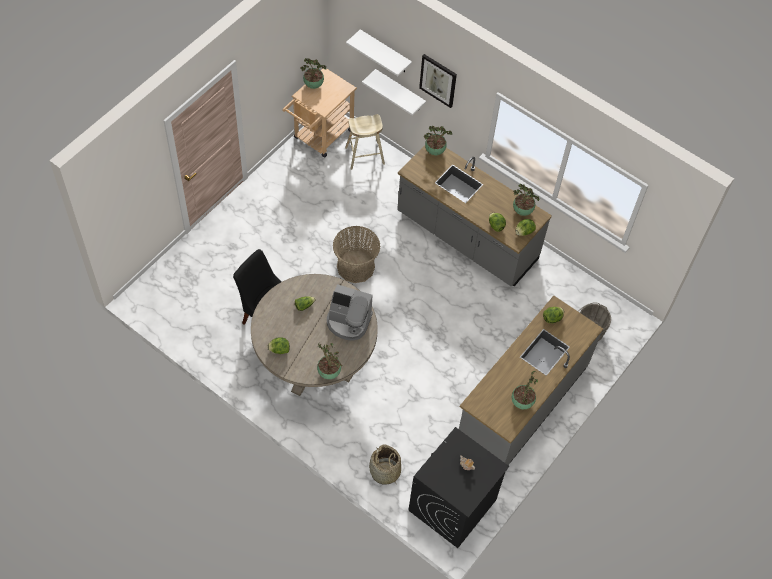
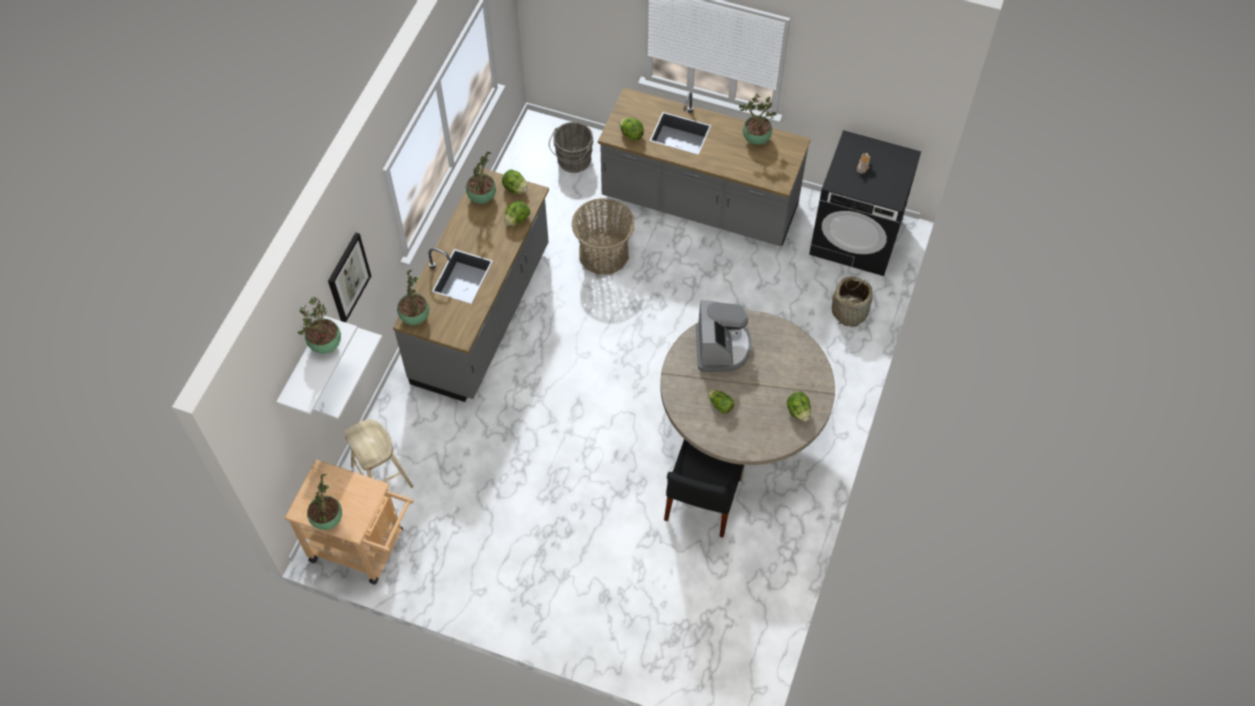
camera: 105 degrees left, 0 degrees up
(328, 372) = (803, 347): potted plant -> potted plant (325, 346)
(355, 266) = (578, 429): basket -> basket (603, 254)

